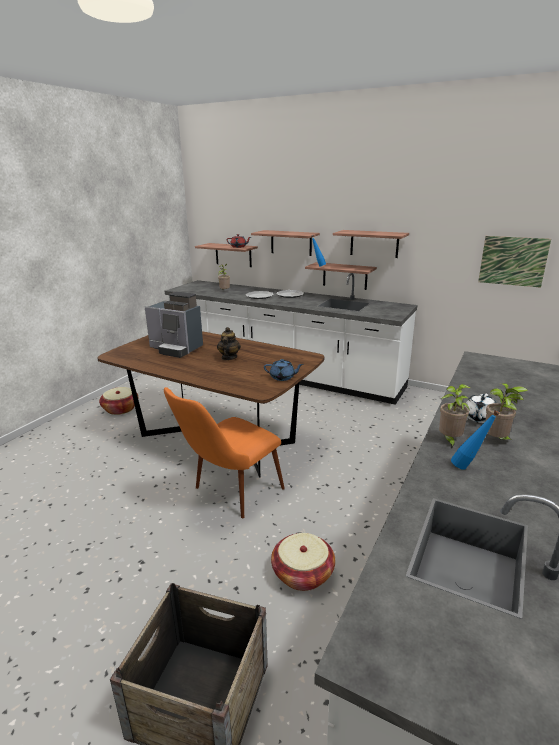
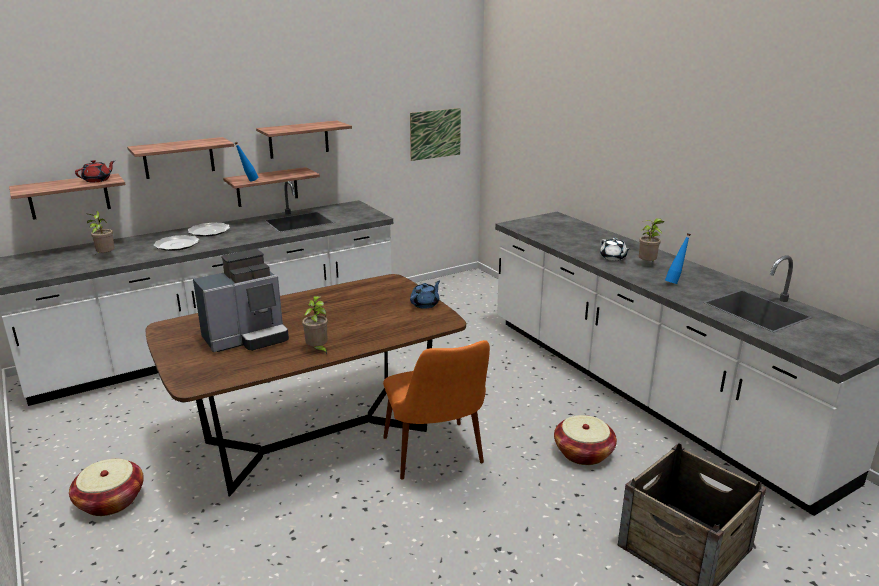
camera: 60 degrees left, 0 degrees up
(229, 357) = (330, 316): teapot -> none
(449, 441) = (637, 275): potted plant -> potted plant (318, 350)

